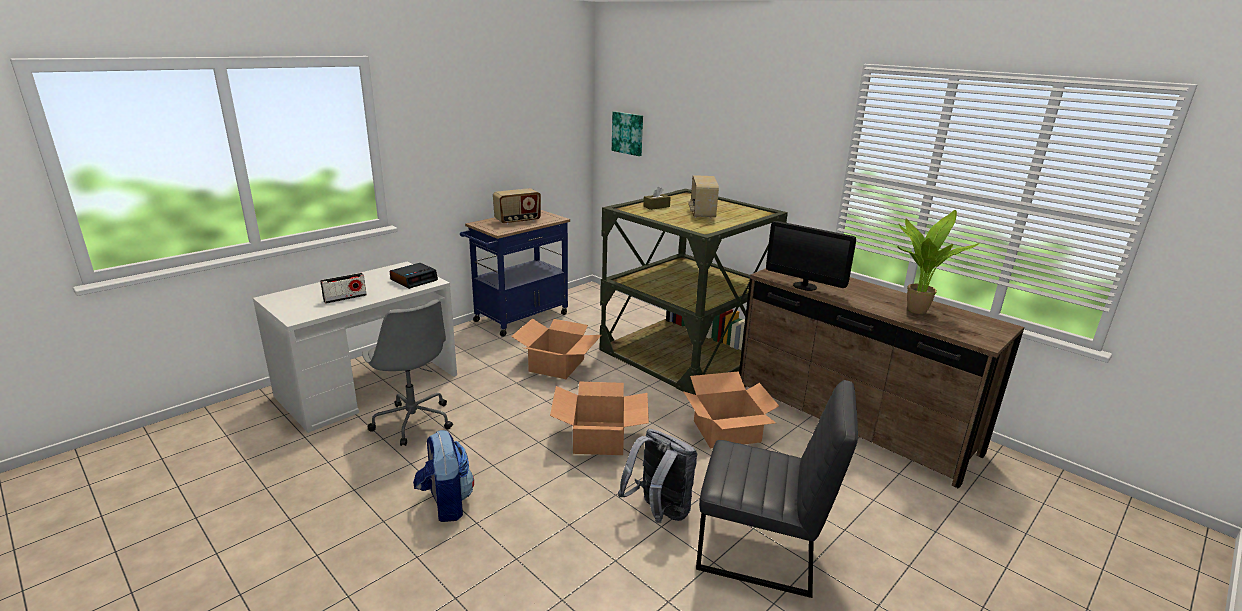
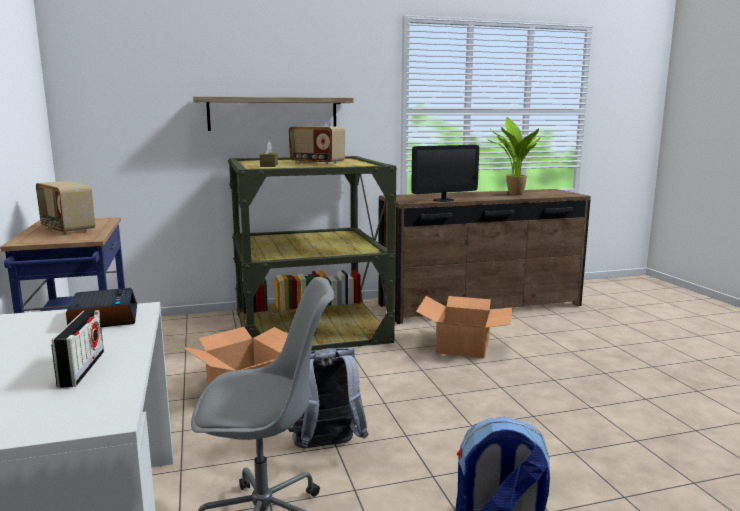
camera: 60 degrees left, 10 degrees down
(517, 221) = (67, 229): radio -> radio turned 135 degrees clockwise
(600, 438) = (427, 400): cardboard box -> none
(628, 133) = (119, 108): picture -> none
(659, 512) = (570, 403): grey backpack -> grey backpack (326, 448)
(725, 155) = (273, 114): none -> shelf
(762, 551) = (635, 378): grey chair -> none

